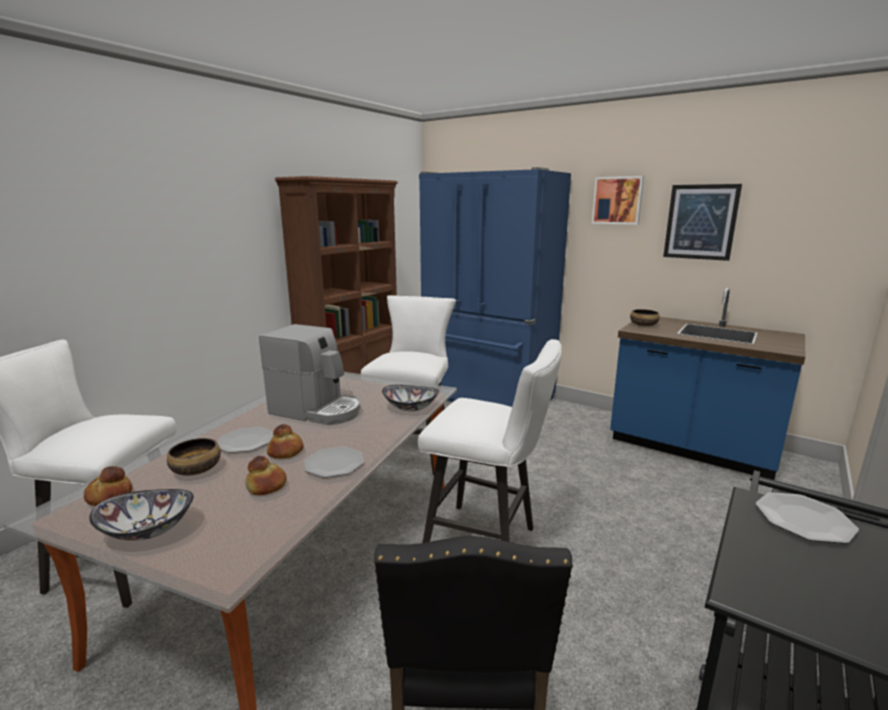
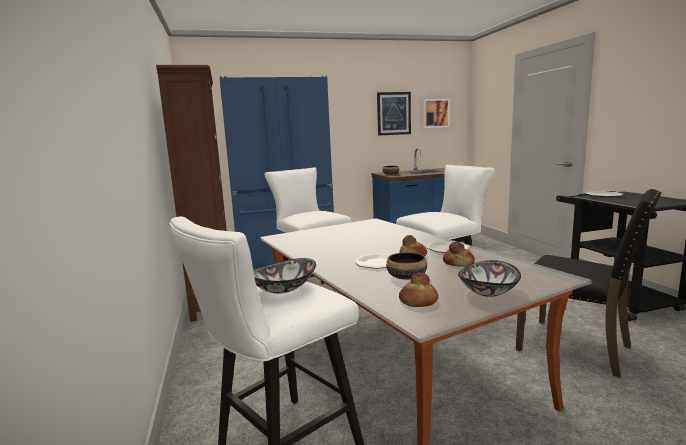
camera: 50 degrees left, 5 degrees down
(317, 410) = (353, 244): coffee machine -> none
(410, 408) = (391, 228): bowl -> bowl (283, 289)
(617, 200) = (346, 102): picture -> picture (435, 113)

